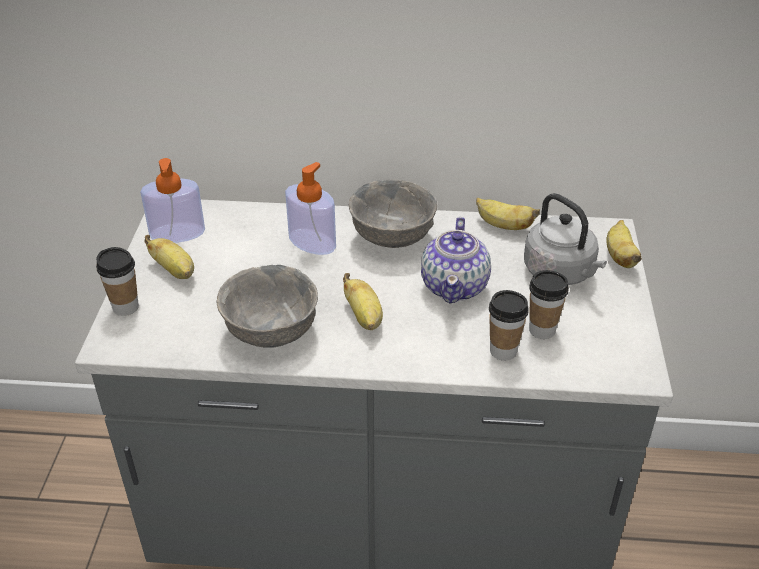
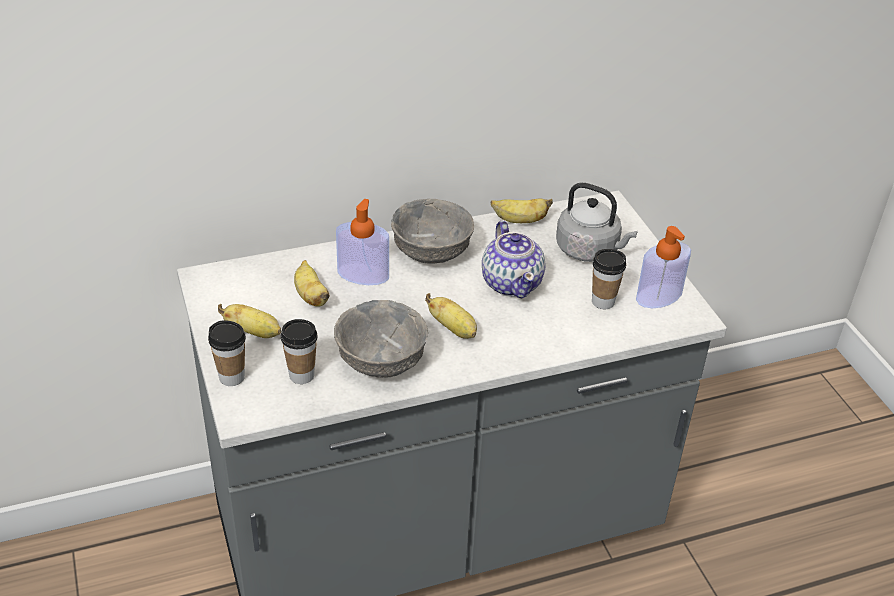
camera: 25 degrees left, 0 degrees up
(177, 233) = (230, 297): soap dispenser -> soap dispenser (659, 296)
(503, 351) = (583, 327): cup -> cup (301, 375)
(619, 257) = (627, 225): banana -> banana (310, 296)

